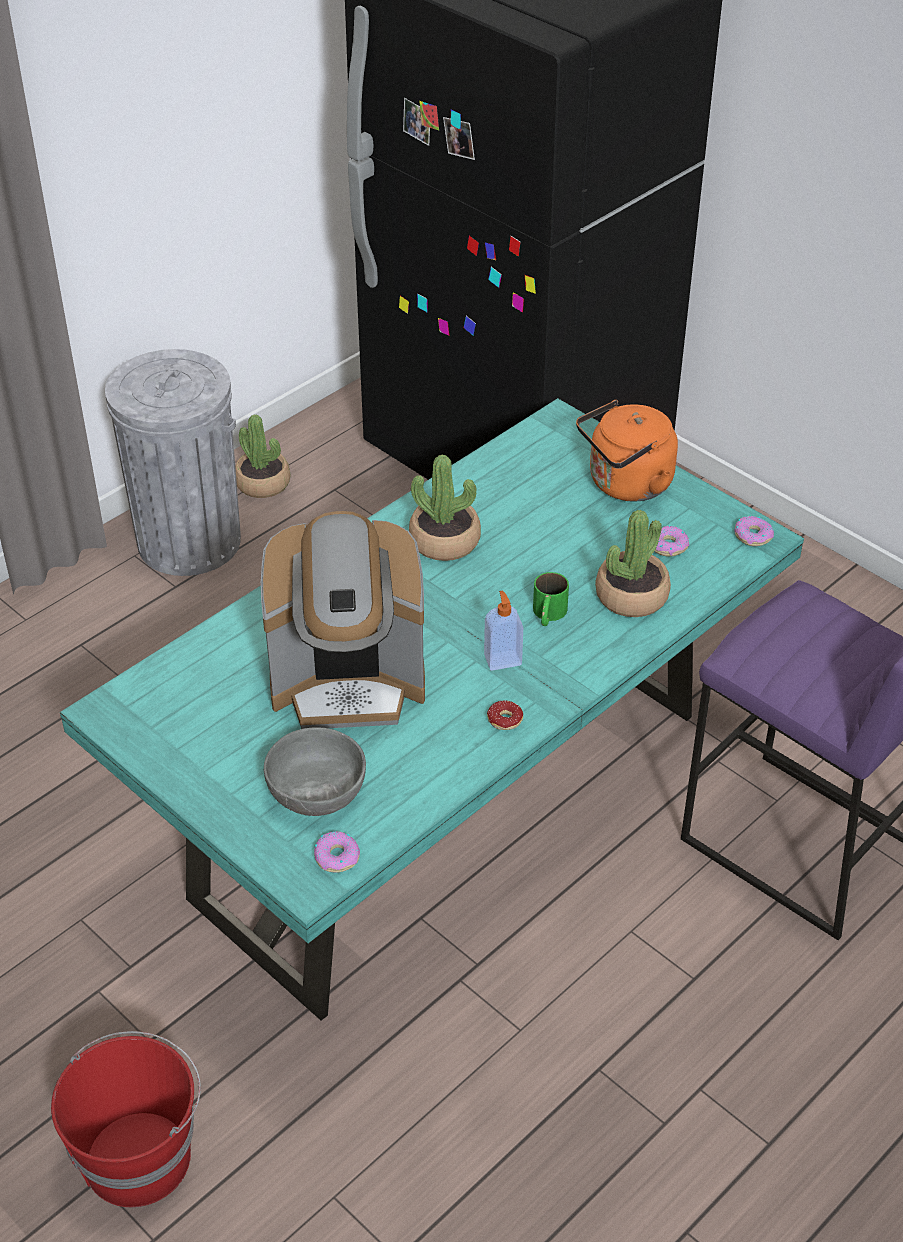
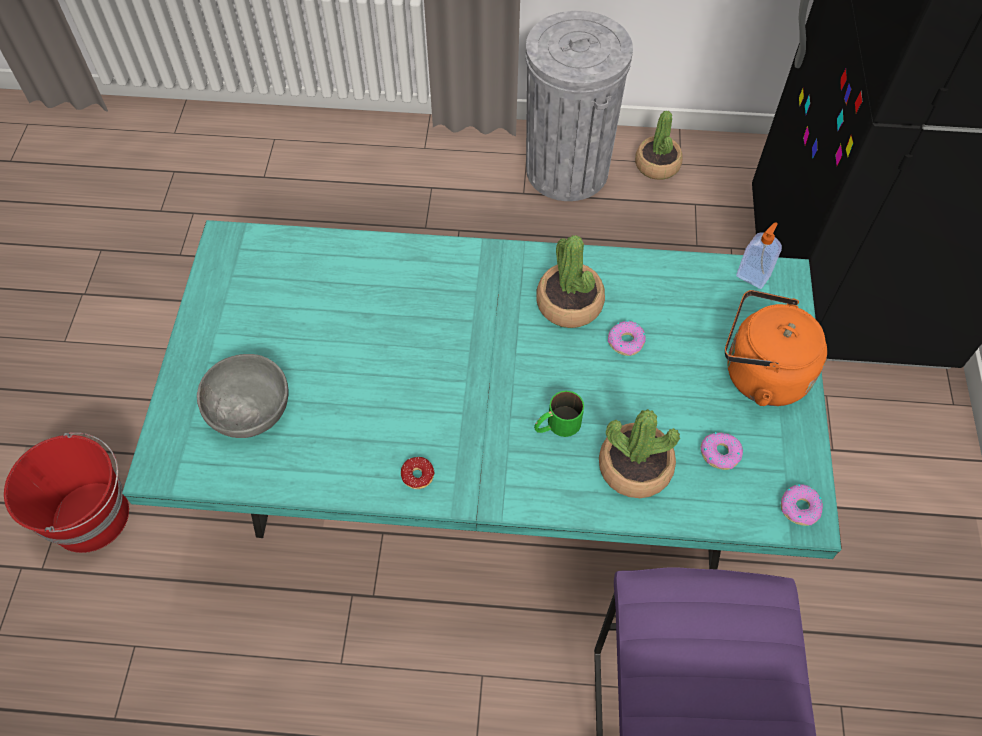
camera: 50 degrees right, 15 degrees up
(337, 856) = (197, 466): donut -> donut (626, 341)
(348, 682) = (369, 351): coffee machine -> none
(502, 659) = (480, 429): soap dispenser -> soap dispenser (753, 275)

